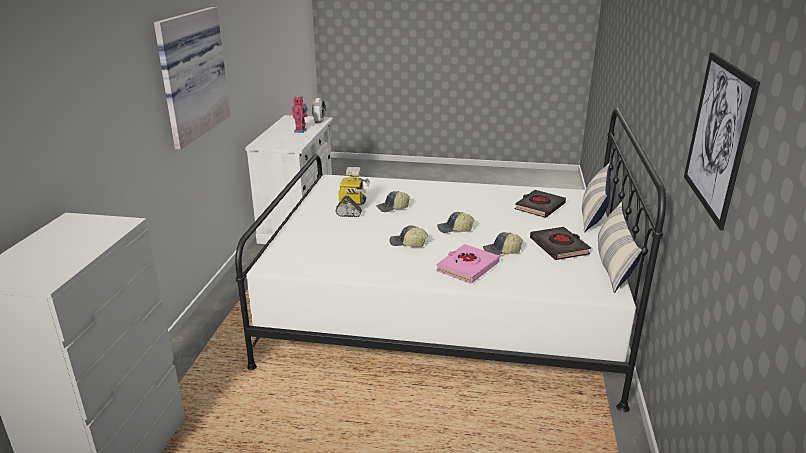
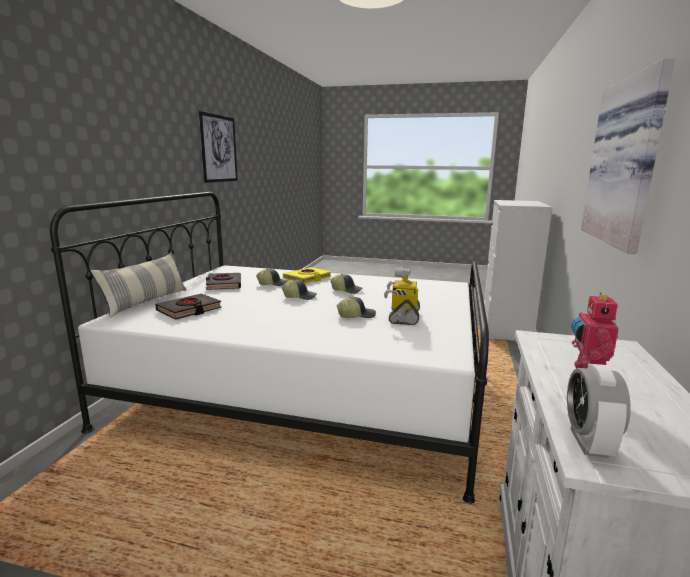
camera: 175 degrees left, 10 degrees down
(467, 267) = (307, 278): pink book -> yellow book
(613, 266) = (203, 276): pillow -> none

